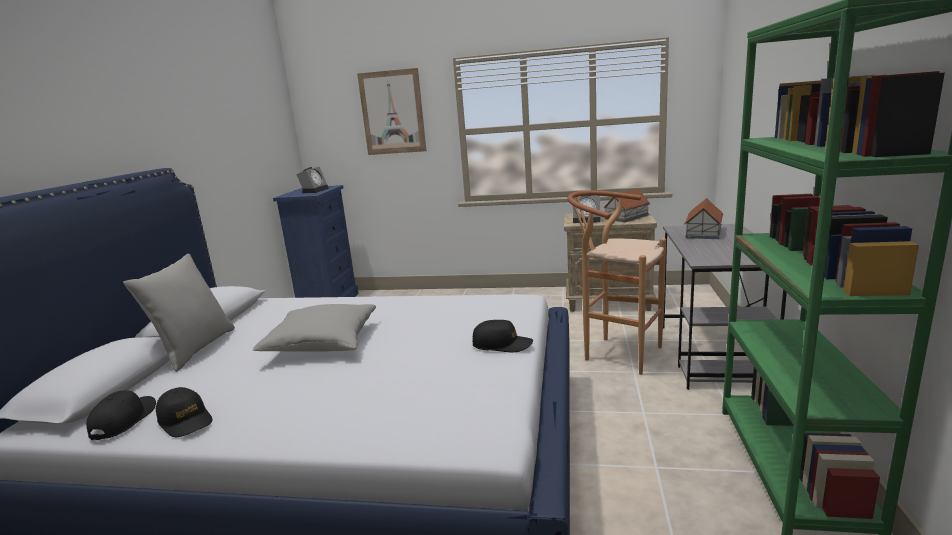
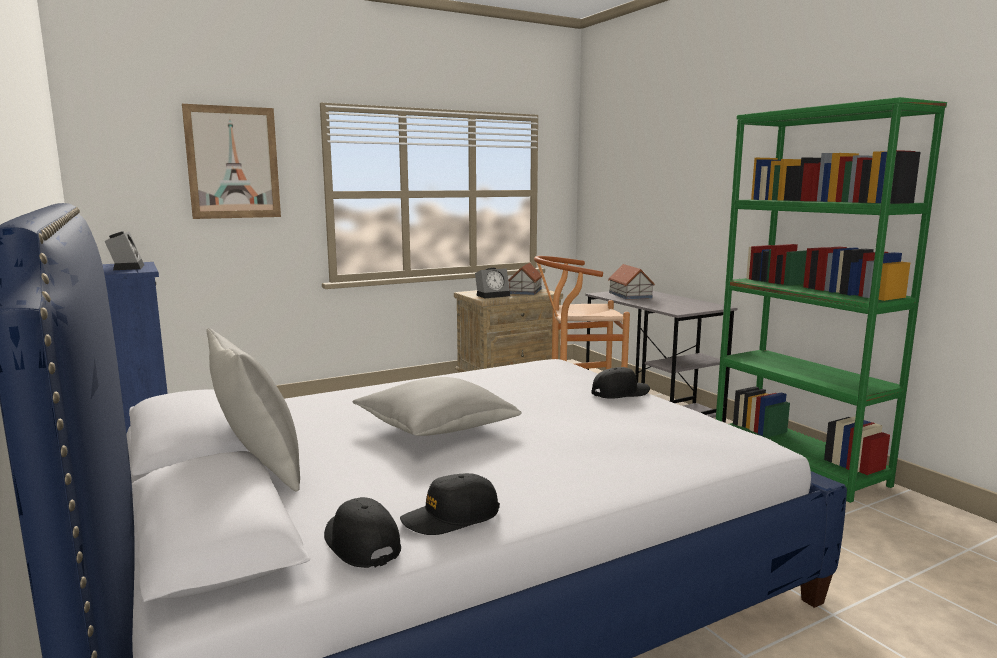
camera: 40 degrees left, 5 degrees down
(185, 420) = (451, 517): black cap -> black cap turned 150 degrees clockwise

